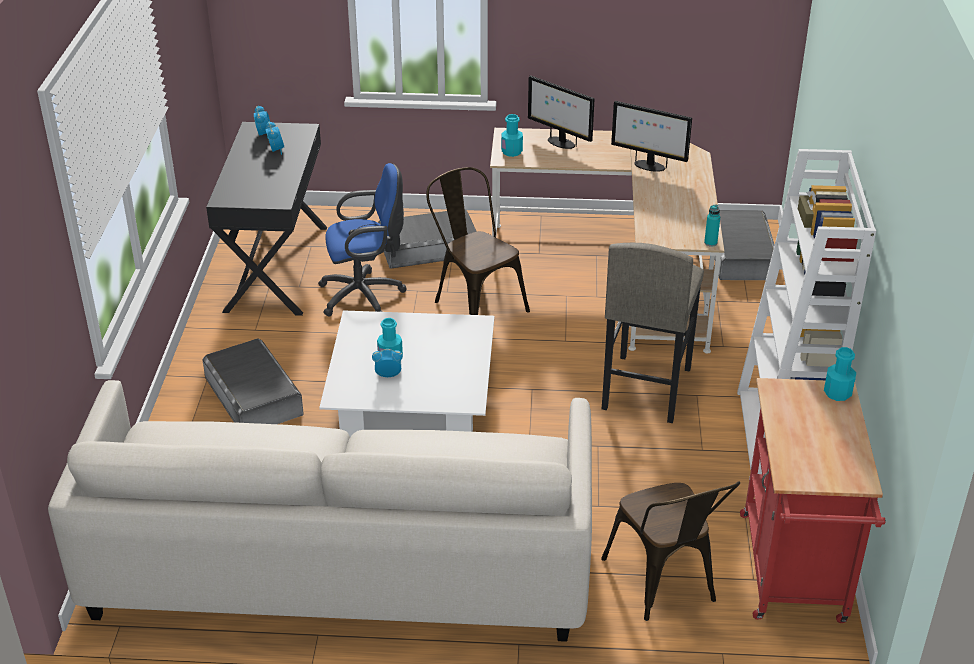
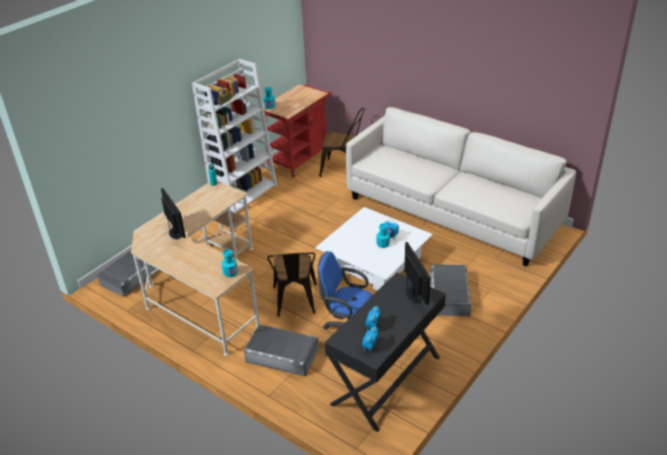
camera: 145 degrees left, 0 degrees up
(560, 142) = (196, 268): monitor -> monitor (414, 295)
(645, 389) = (269, 229): grey stool -> none
(665, 585) = (344, 169): brown chair -> brown chair turned 90 degrees clockwise

